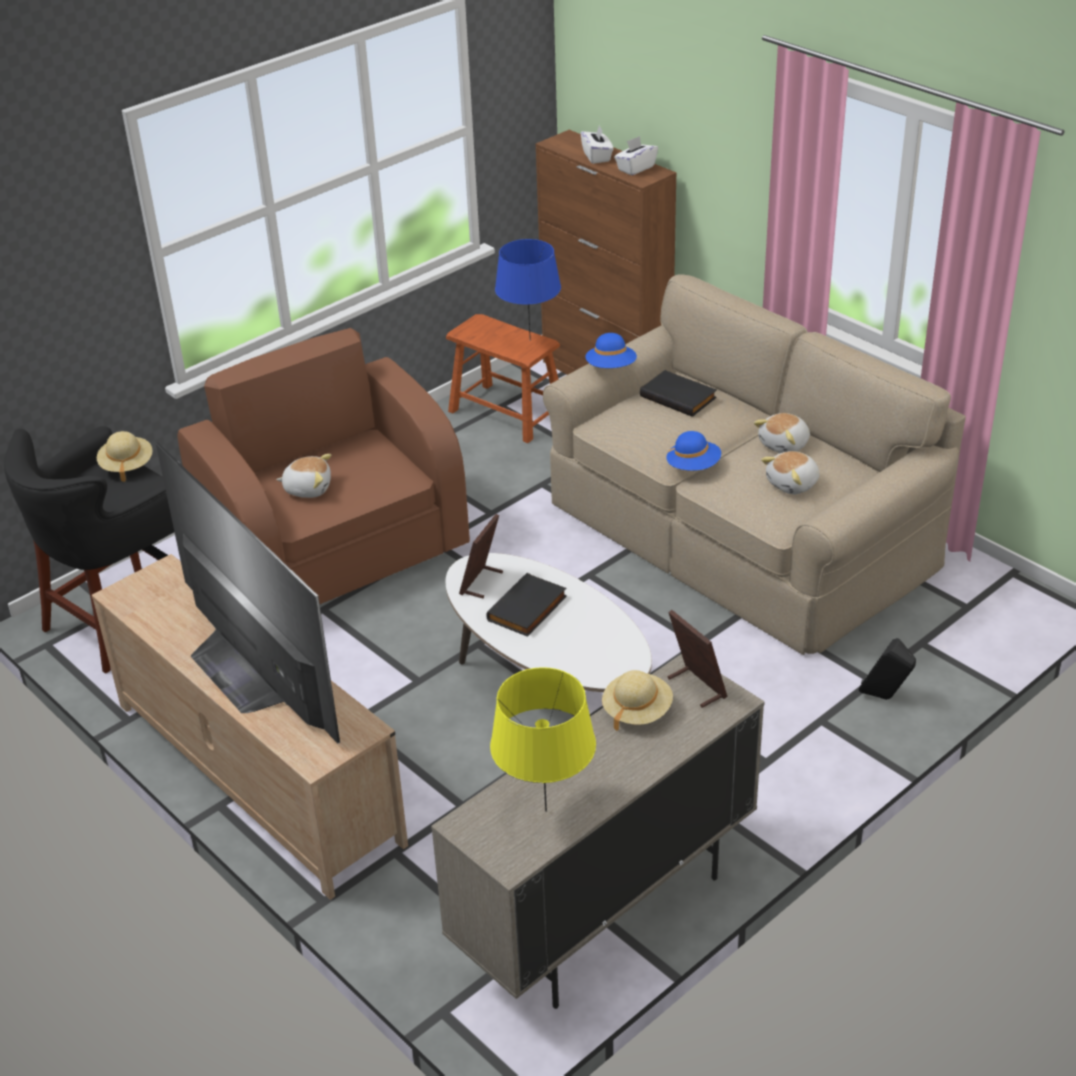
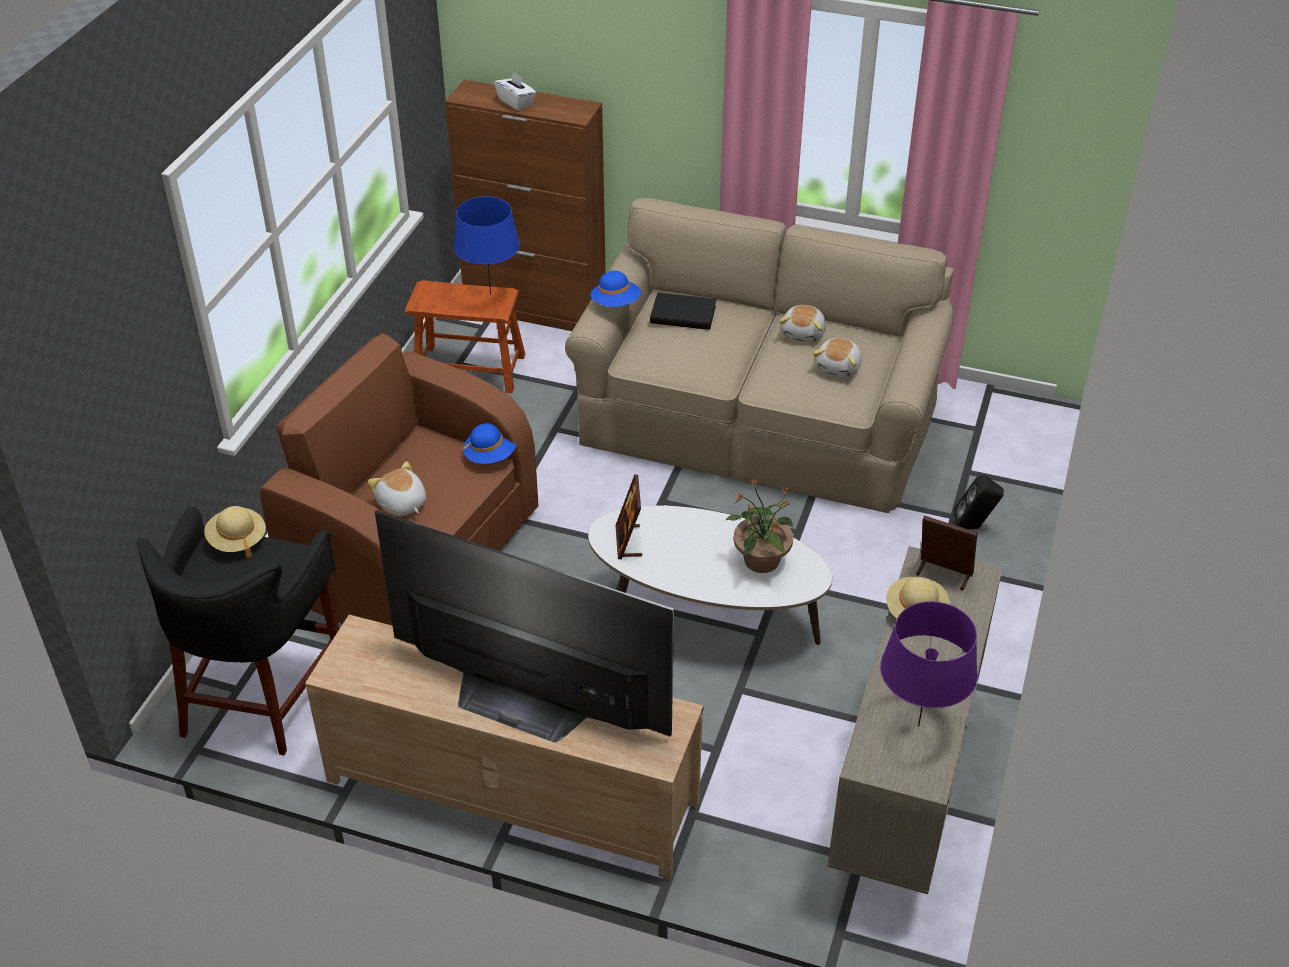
camera: 30 degrees left, 5 degrees up
(308, 488) = (401, 504): plush toy -> plush toy turned 105 degrees counterclockwise
(528, 609) = (689, 552): black book -> none
(546, 810) = (918, 725): yellow table lamp -> purple table lamp
(589, 639) = (761, 561): none -> potted plant
(635, 168) = (562, 106): white tissue box -> none
(693, 466) = (744, 376): blue hat -> blue hat (490, 456)

